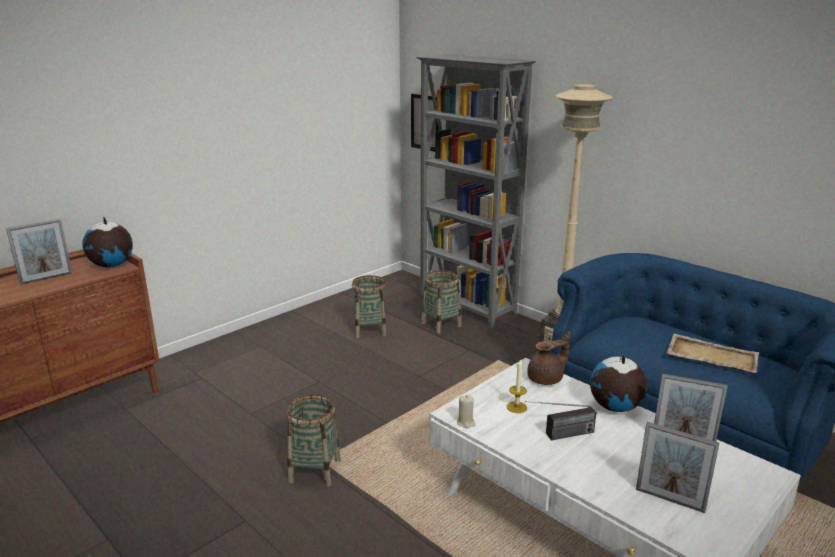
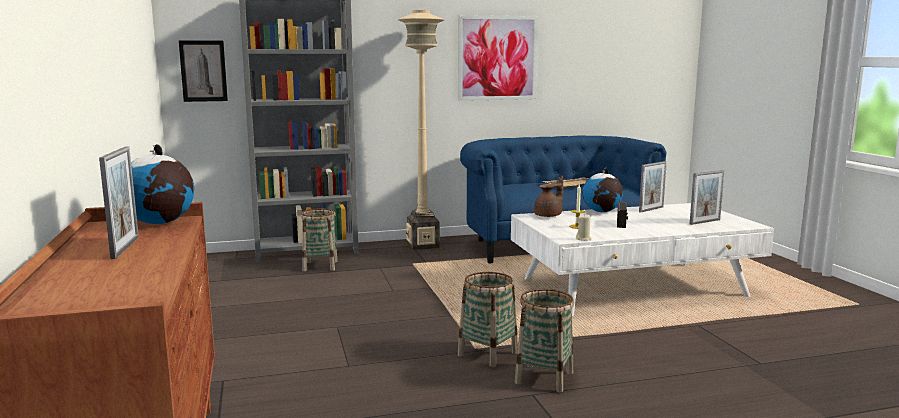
camera: 60 degrees left, 10 degrees down
(370, 330) = (276, 290): basket -> basket (544, 378)
(546, 379) = (549, 215): brown teapot -> brown teapot turned 45 degrees clockwise
(701, 153) = (497, 58): none -> picture

